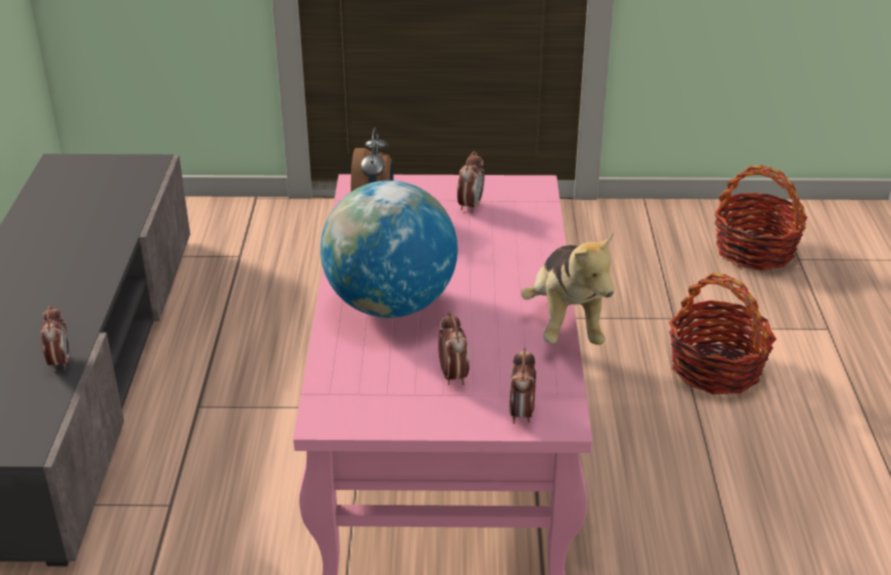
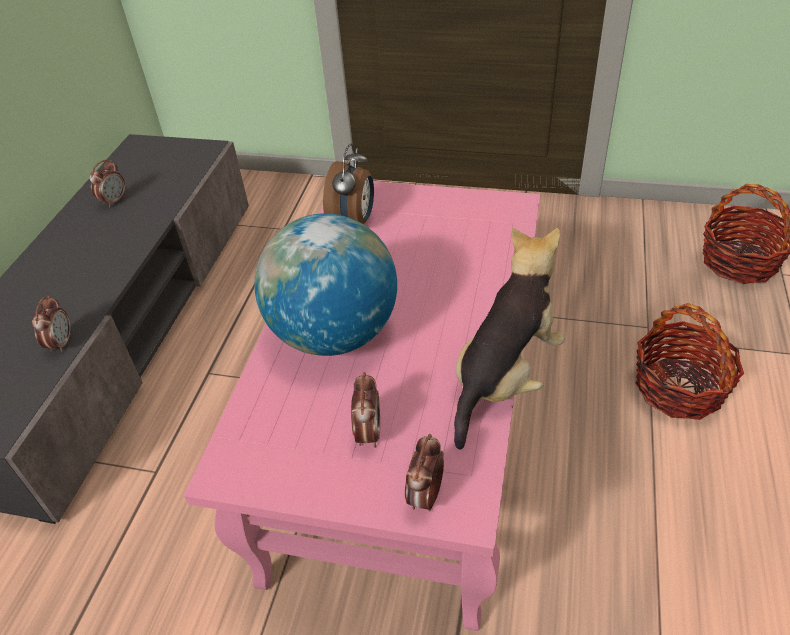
camera: 15 degrees right, 10 degrees up
(470, 206) = (446, 223): alarm clock -> alarm clock (114, 201)
(566, 323) = (505, 377): plush toy -> plush toy turned 150 degrees counterclockwise

